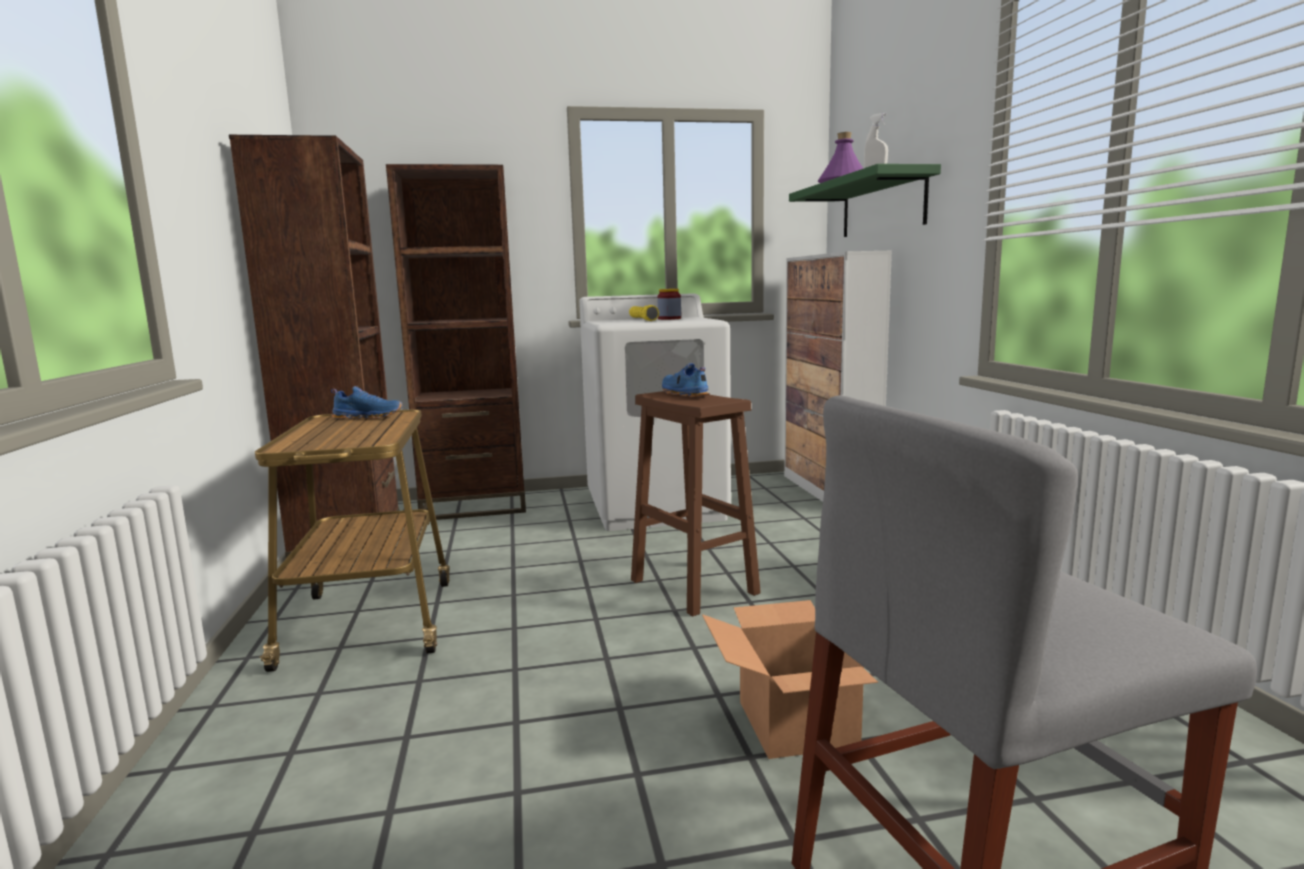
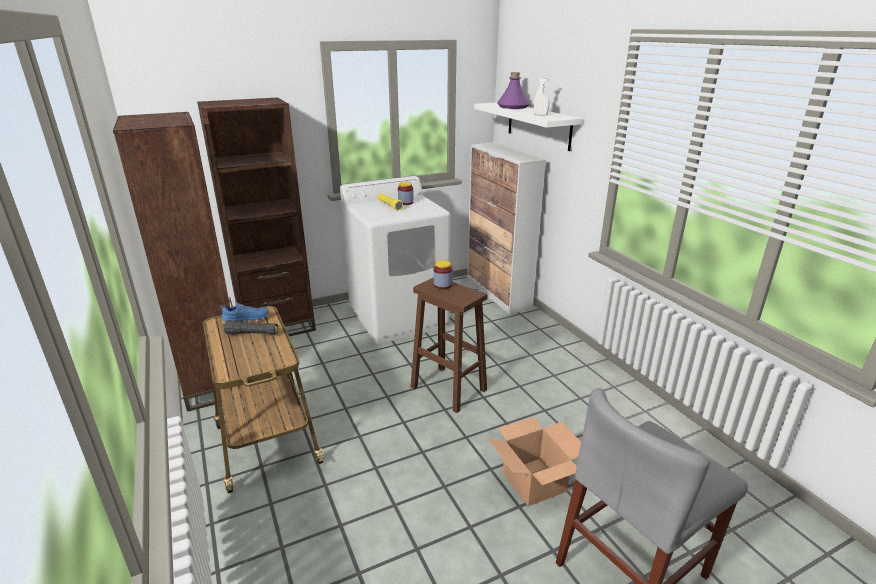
camera: 15 degrees left, 15 degrees up
(362, 425) = (252, 334): none -> black flashlight
(683, 394) = (442, 285): blue shoe -> jar
(882, 206) = (538, 125): green shelf -> white shelf

